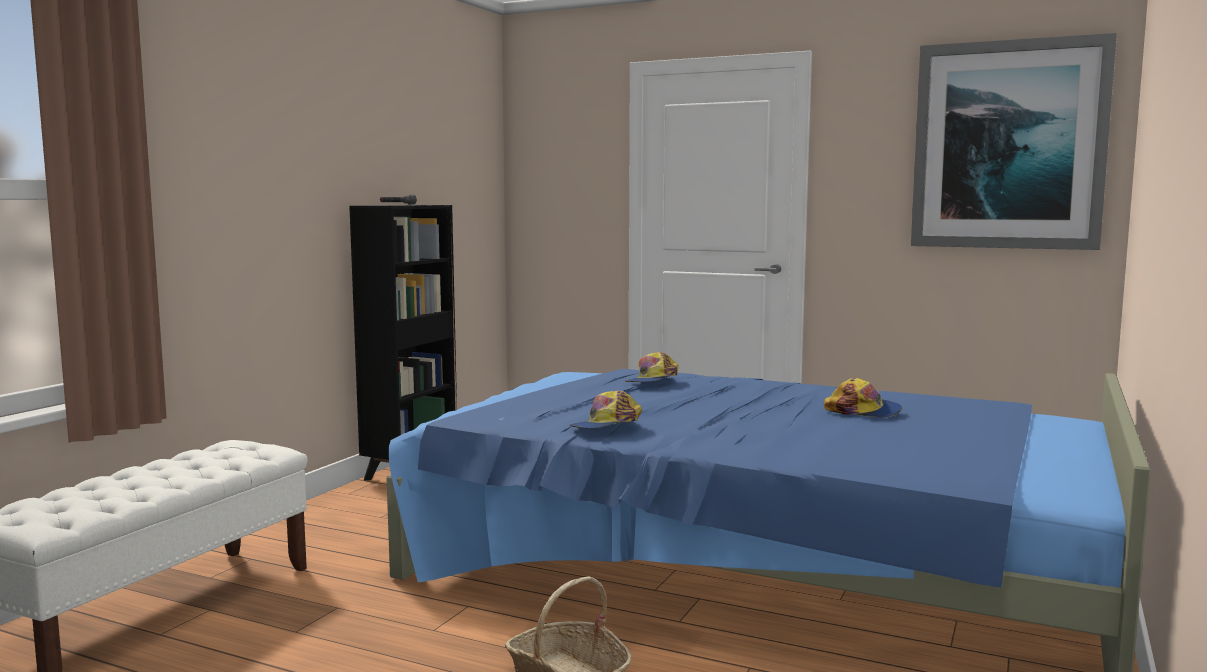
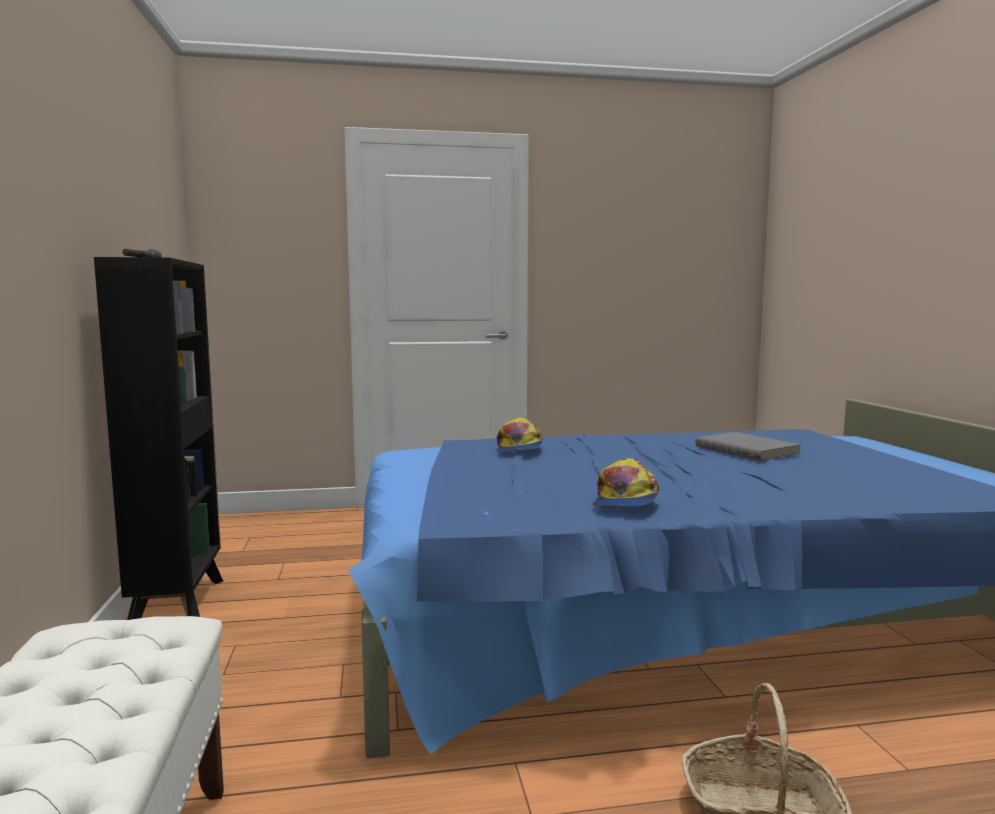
camera: 35 degrees left, 0 degrees up
(863, 411) = (748, 450): cap -> grey book
(1008, 146) = (685, 229): picture -> none

